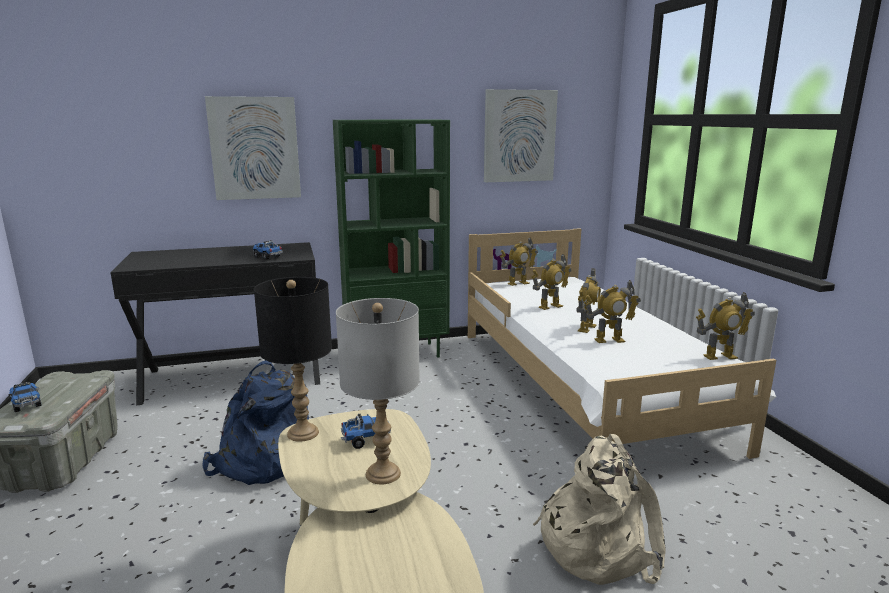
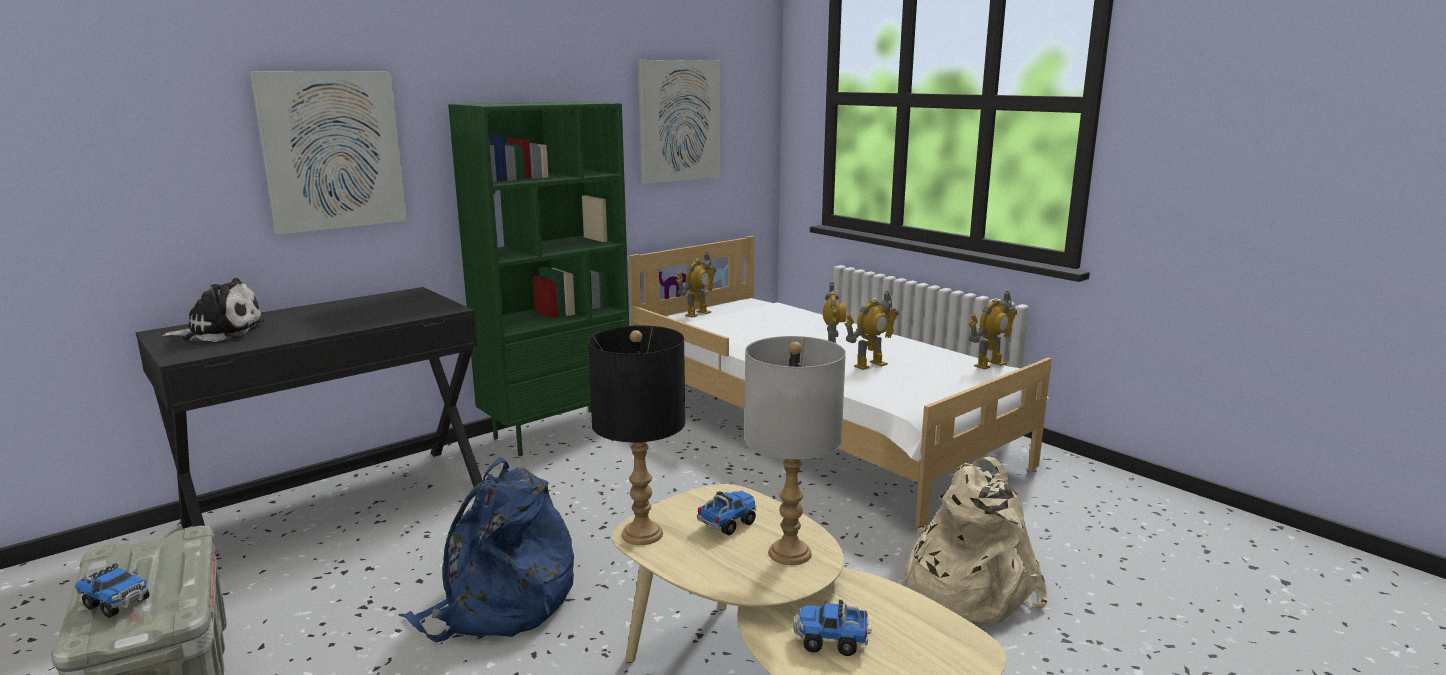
camera: 25 degrees left, 0 degrees up
(166, 256) = (220, 332): none -> plush toy
(267, 257) = (395, 314): toy truck -> toy truck (832, 641)
(550, 306) = (767, 336): toy robot -> none

